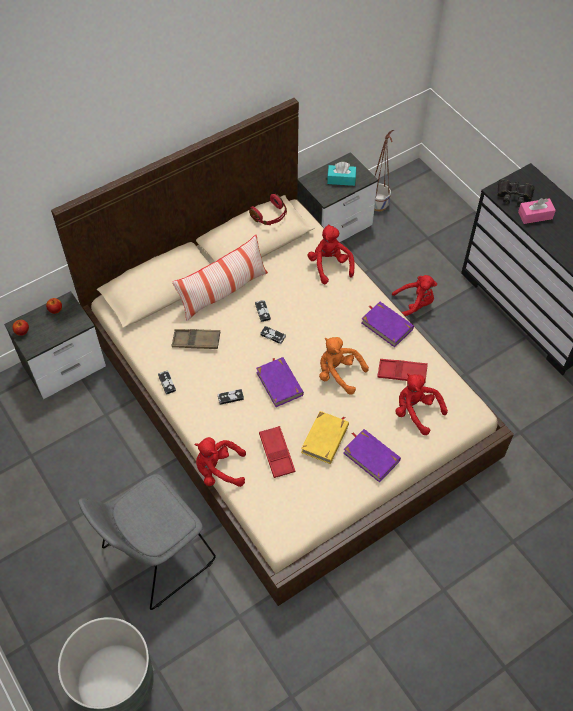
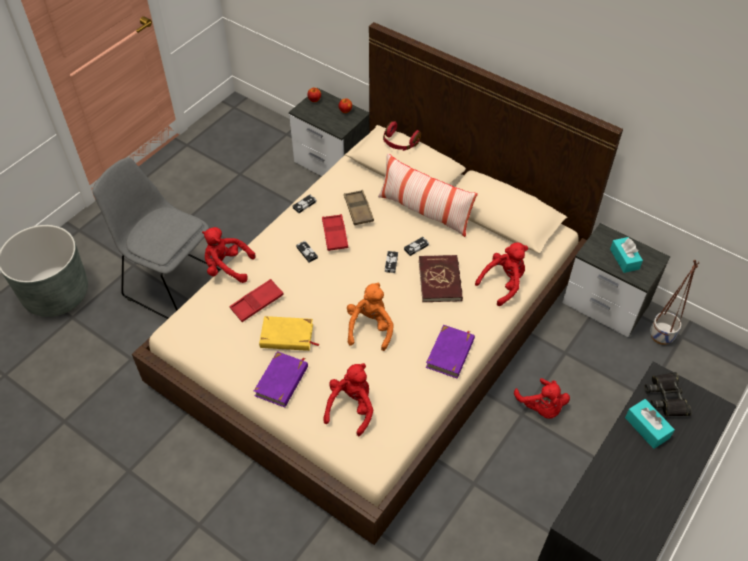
camera: 70 degrees right, 5 degrees down
(219, 470) = (227, 267): red plush toy -> red plush toy turned 60 degrees counterclockwise
(270, 216) = (521, 206): red headphones -> red headphones (400, 143)
(279, 383) = (337, 283): purple book -> none
(308, 307) = (440, 280): none -> red book
(402, 373) = (395, 382): red tray -> red tray (335, 235)
(535, 215) = (647, 428): pink tissue box -> turquoise tissue box

